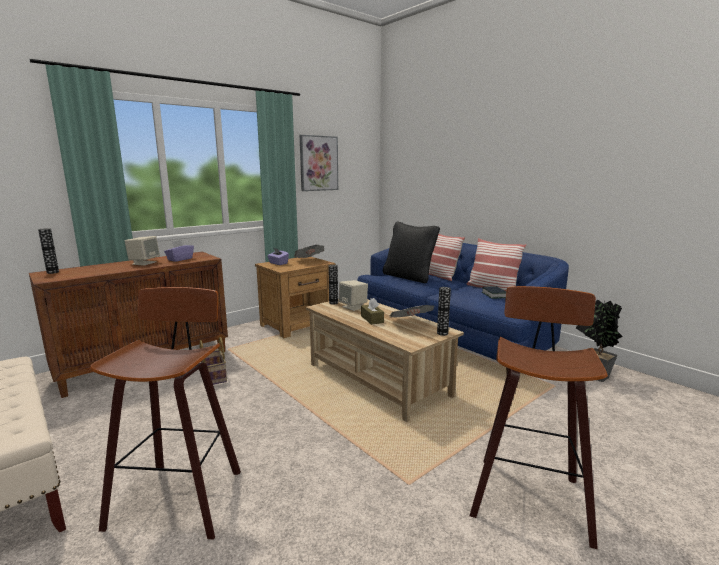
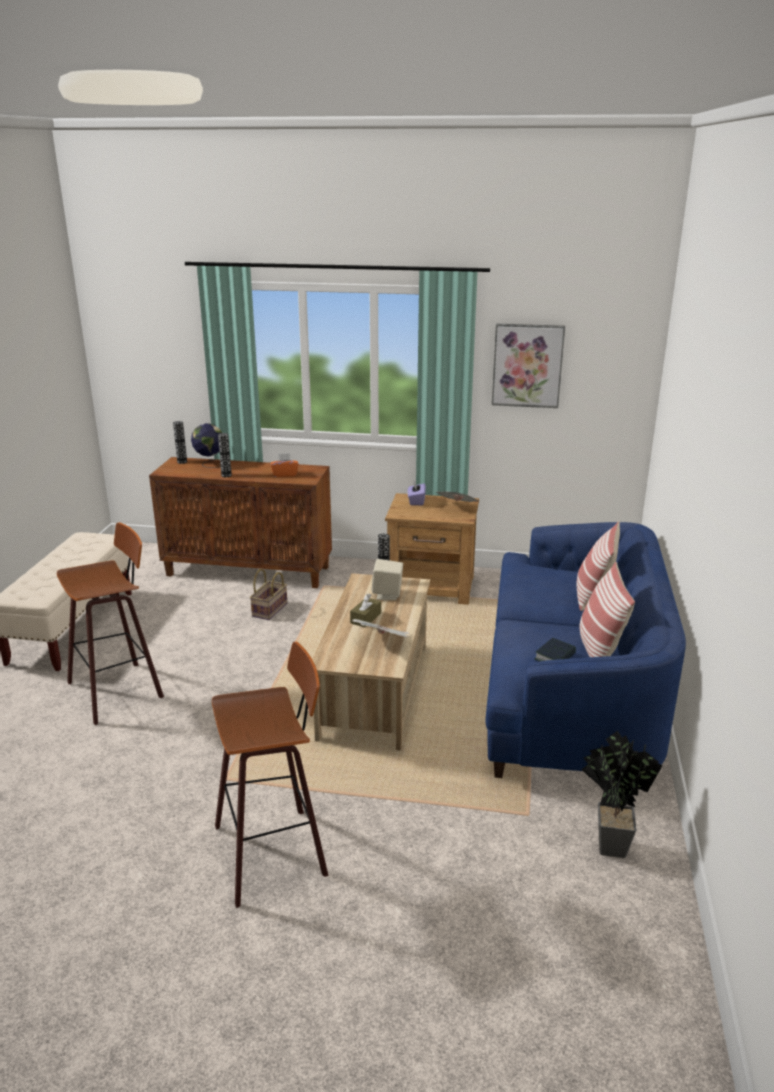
camera: 50 degrees right, 10 degrees up
(88, 268) = (210, 464): none -> globe
(144, 263) = (252, 470): beige speaker -> none
(180, 259) = (285, 474): purple tissue box -> orange tissue box
(409, 277) = (541, 581): black pillow -> none
(442, 333) = (380, 668): vase -> vase (226, 475)

